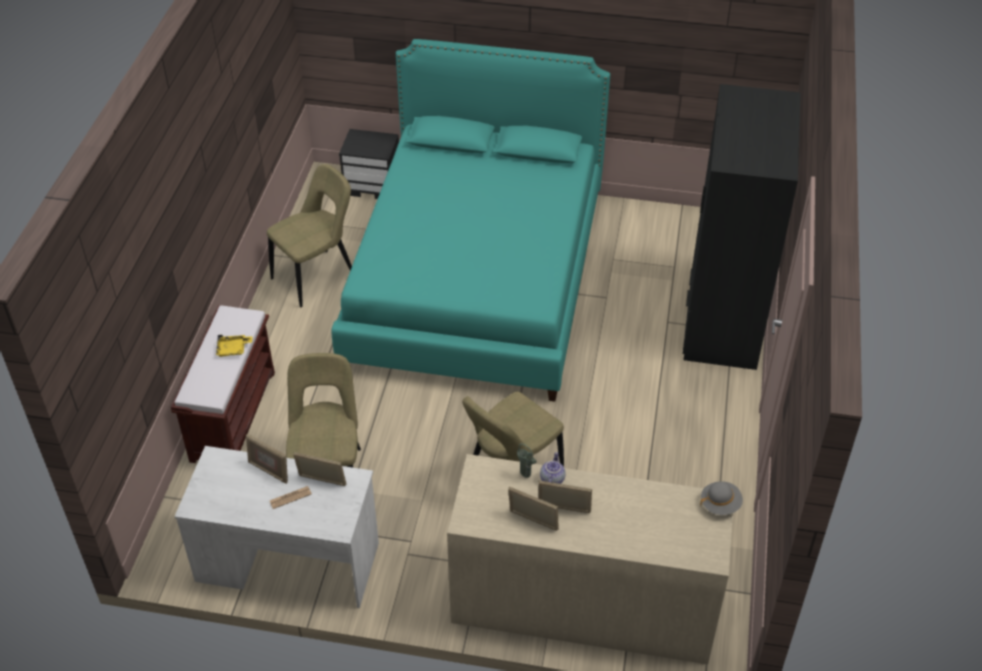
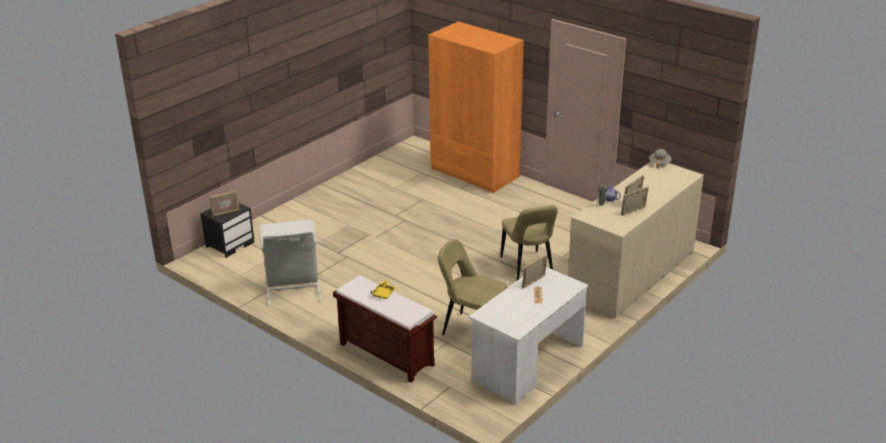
camera: 60 degrees left, 15 degrees down
(269, 471) = (510, 298): picture frame -> picture frame (225, 213)
(317, 277) = (293, 289): beige chair -> grey laundry basket
(476, 280) = (362, 234): turquoise bed -> none
(721, 319) = (474, 173): black wardrobe -> orange wardrobe

